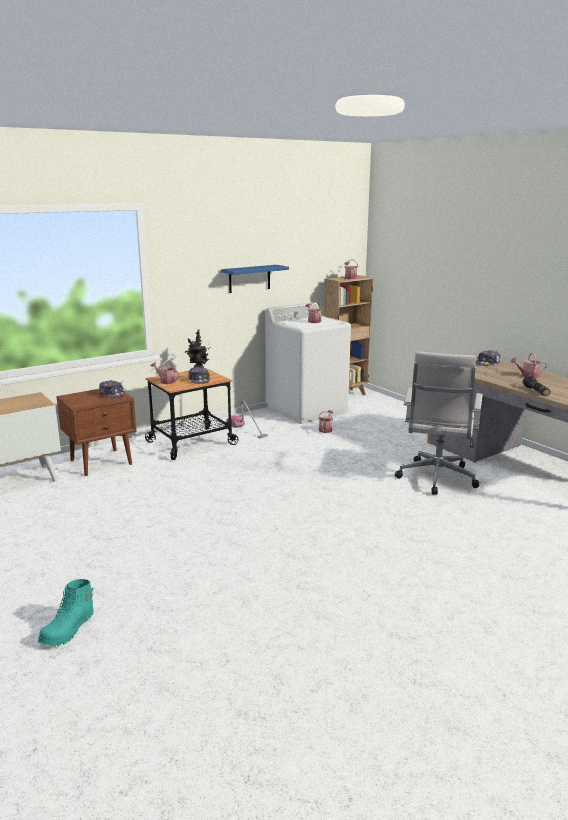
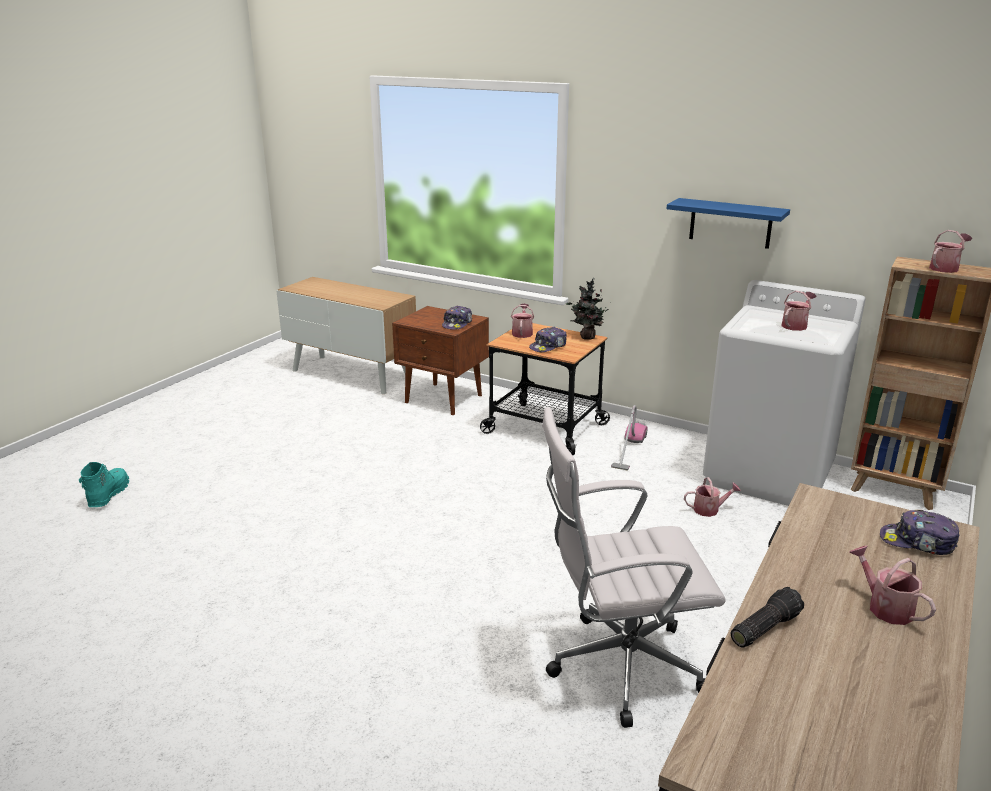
camera: 65 degrees right, 5 degrees up
(68, 630) = (108, 495): turquoise boot -> turquoise boot turned 90 degrees clockwise

